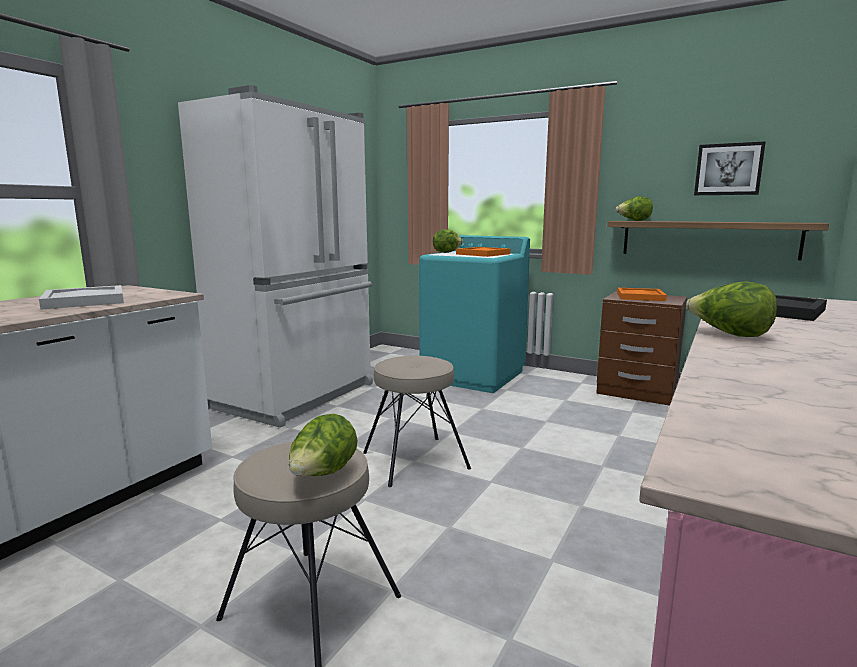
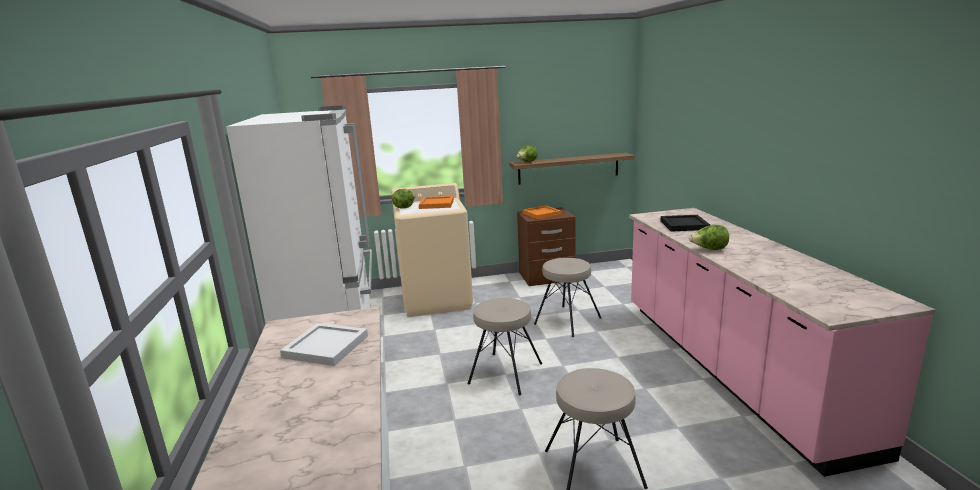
camera: 40 degrees left, 5 degrees up
(323, 475) = (619, 385): lettuce -> none
(474, 375) = (437, 300): turquoise washing machine -> beige washing machine
(582, 440) = (567, 320): none -> beige stool
(728, 169) = (575, 123): picture -> none

